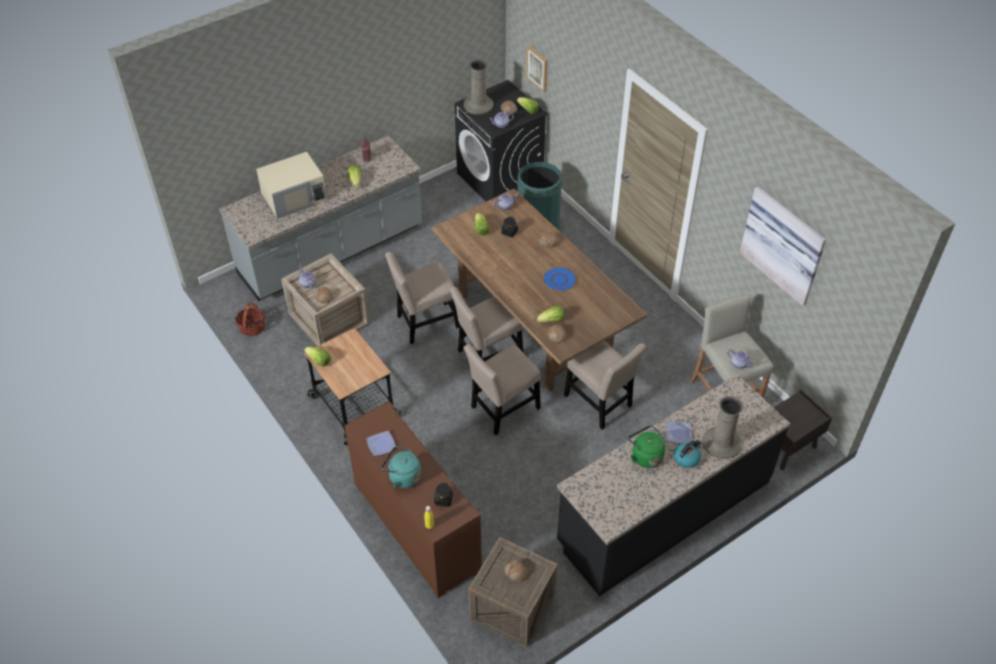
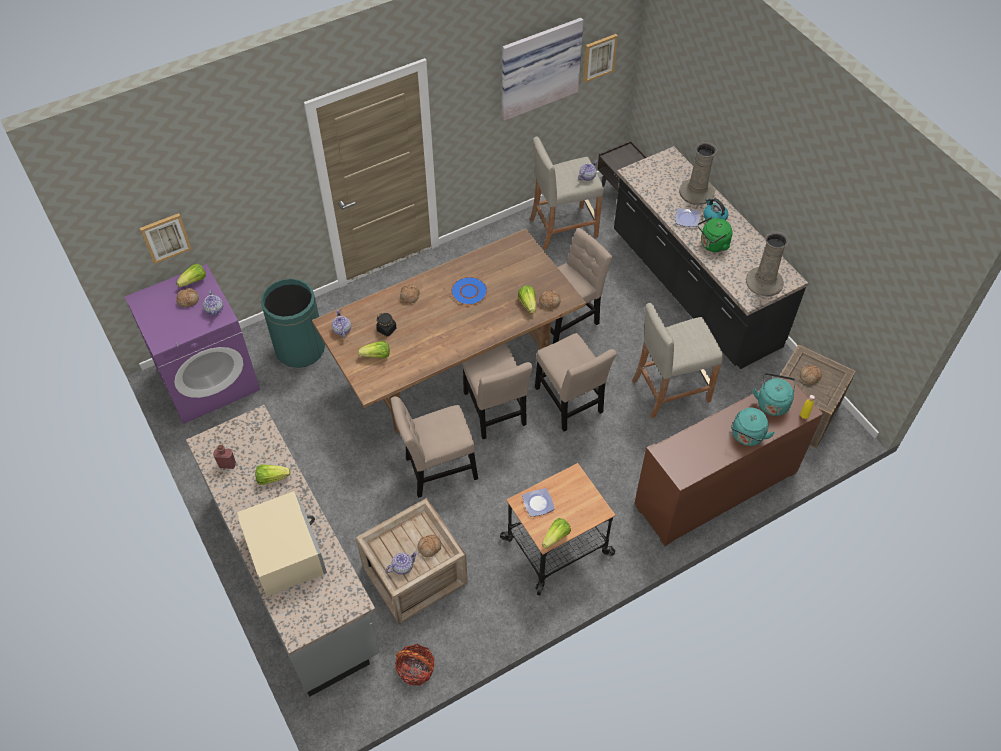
camera: 85 degrees left, 5 degrees up
(381, 445) = (707, 455): plate -> plate (538, 504)
(425, 323) = (437, 470): beige chair -> beige chair turned 90 degrees clockwise
(443, 499) = (772, 402): black jar -> turquoise kettle
(478, 105) = (167, 330): beige vase -> beige vase (764, 282)
(500, 179) = (209, 379): black washing machine -> purple washing machine
(527, 490) = (670, 390): none -> beige stool
(836, 302) = (599, 57): none -> picture

